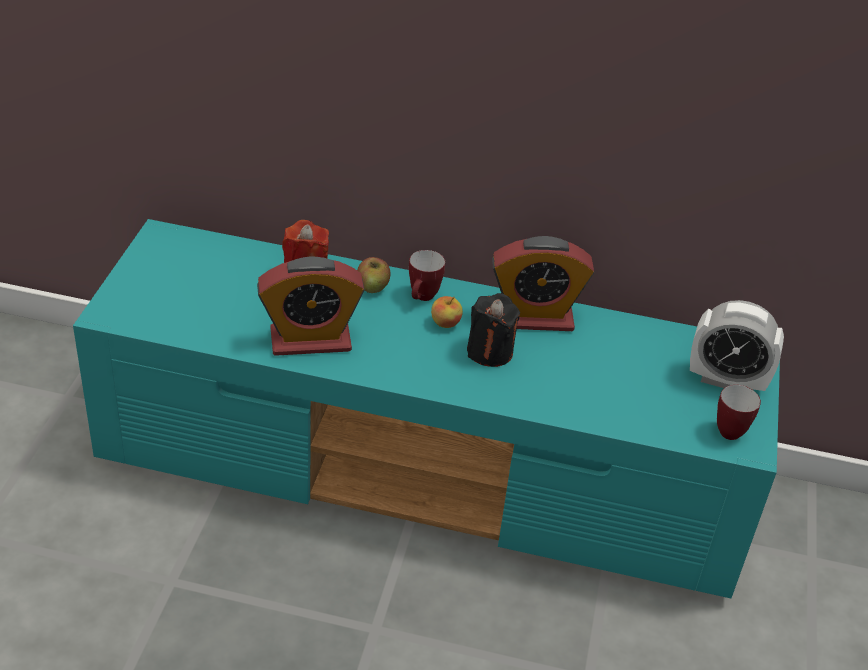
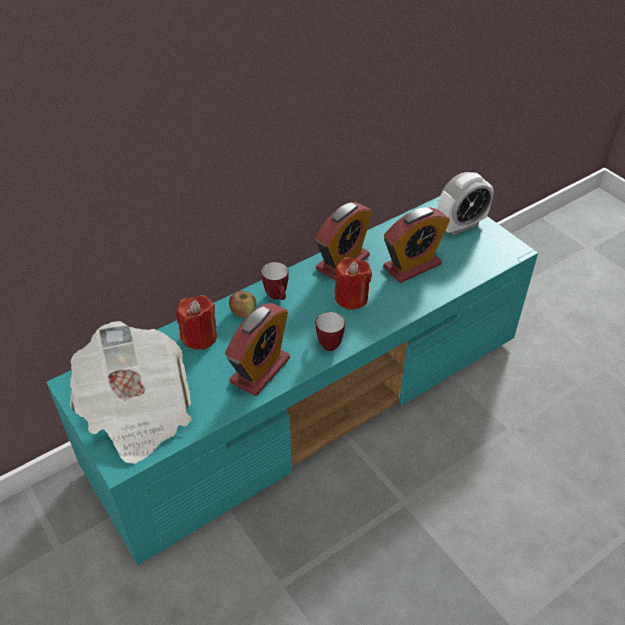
camera: 45 degrees left, 5 degrees up
(172, 290) = (137, 411): none -> newspaper
(445, 323) = (309, 301): apple -> none
(490, 351) = (351, 298): black candle -> red candle
(602, 373) = (412, 266): none -> alarm clock
(729, 429) = (495, 248): mug -> mug (326, 343)

